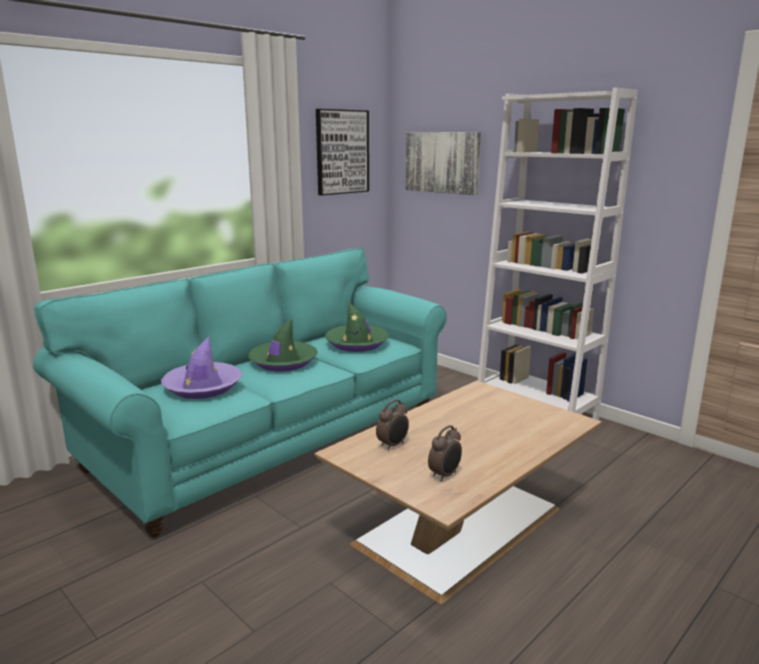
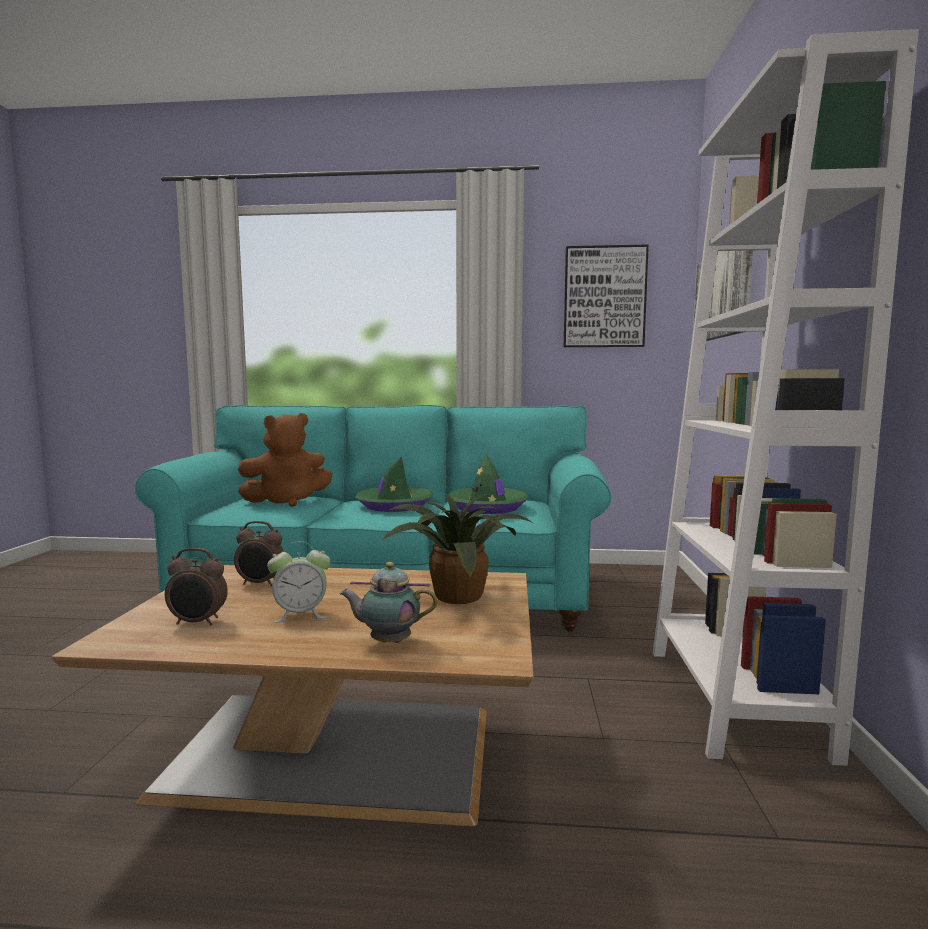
camera: 50 degrees right, 10 degrees down
(203, 387) = (287, 501): purple hat -> brown plush toy
(469, 446) = (301, 614): none -> alarm clock
(489, 404) = (454, 595): none -> potted plant
(535, 436) = (388, 642): none -> teapot

